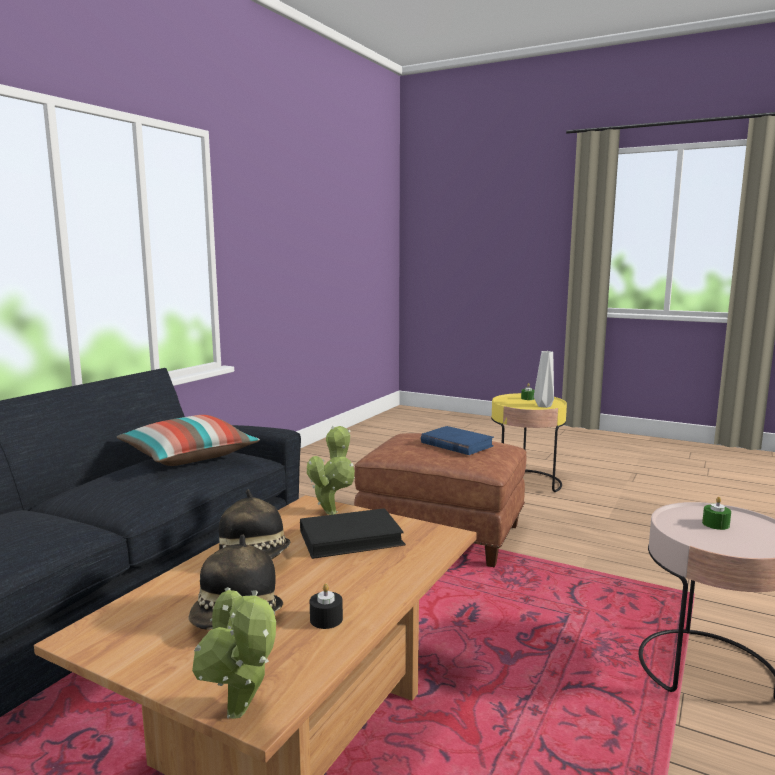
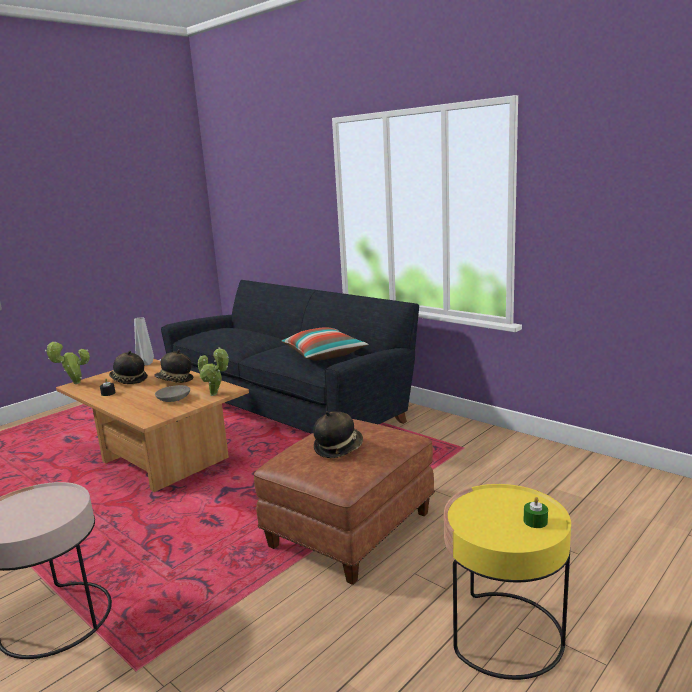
camera: 105 degrees right, 5 degrees up
(351, 538) = (174, 398): black book -> grey bowl
(456, 444) = (338, 448): blue book -> hat
(543, 406) = (477, 524): grey vase -> grey vase (147, 363)
(715, 524) = (40, 512): green candle -> none

